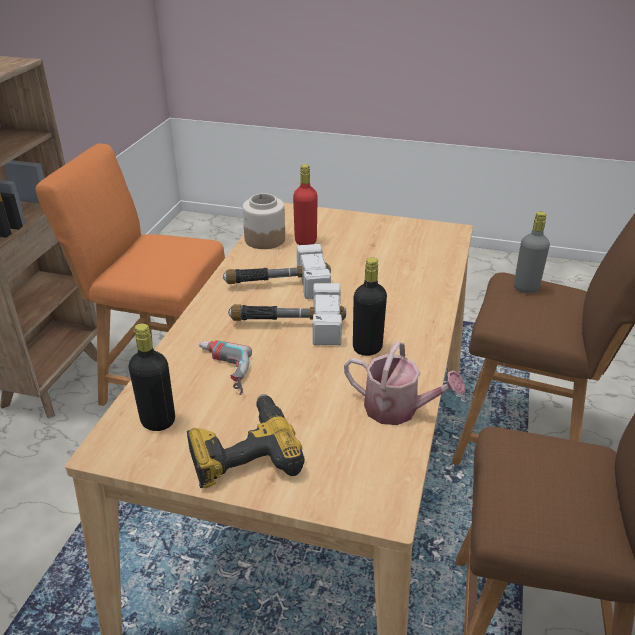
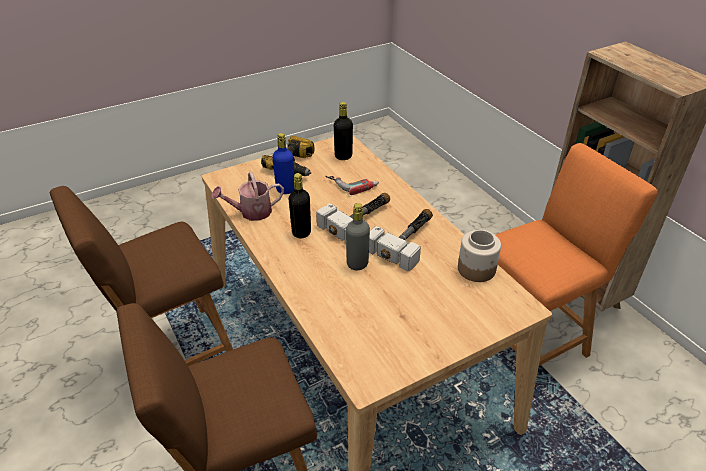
camera: 135 degrees right, 5 degrees up
(305, 241) = (450, 286): red bottle -> none
(313, 416) = (285, 190): none -> blue bottle
(526, 288) = (264, 399): grey bottle -> grey bottle (357, 264)

